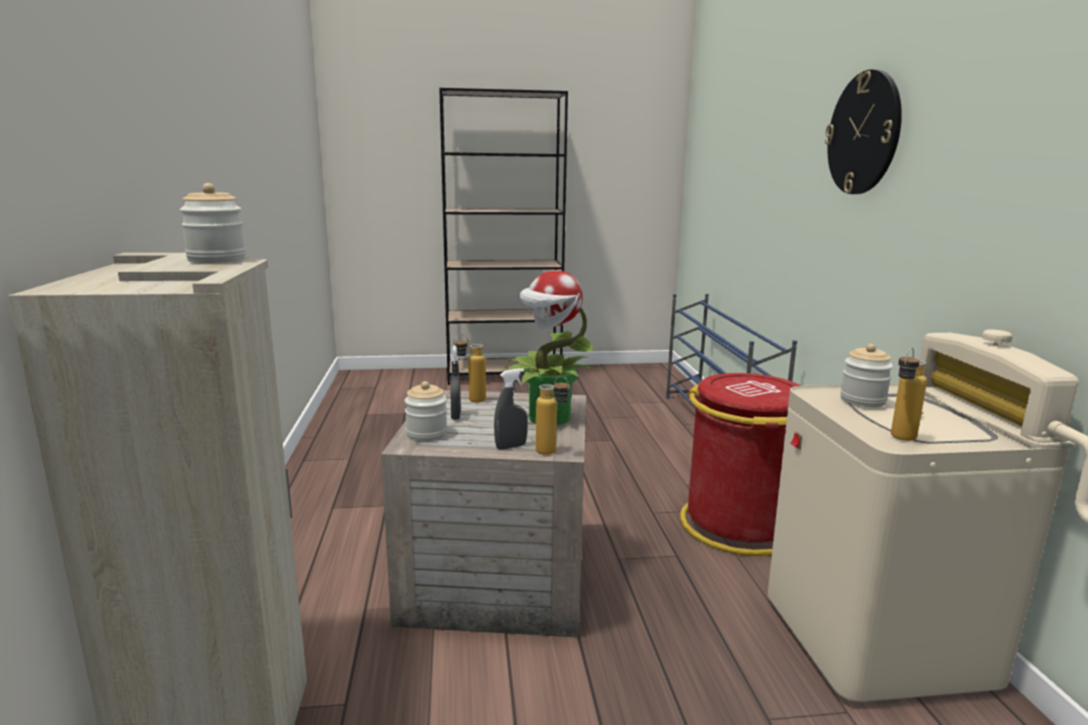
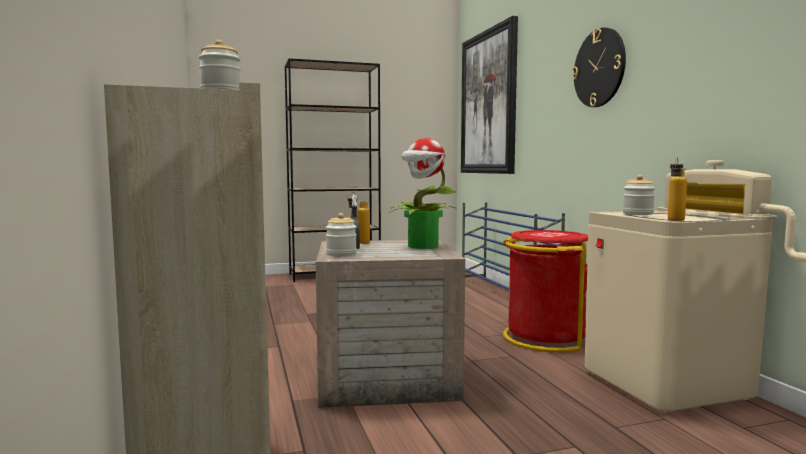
camera: 10 degrees left, 10 degrees down
(511, 447) = (408, 256): grey spray bottle -> none
(552, 453) = (440, 257): bottle -> none
(721, 150) = (488, 103): none -> picture

